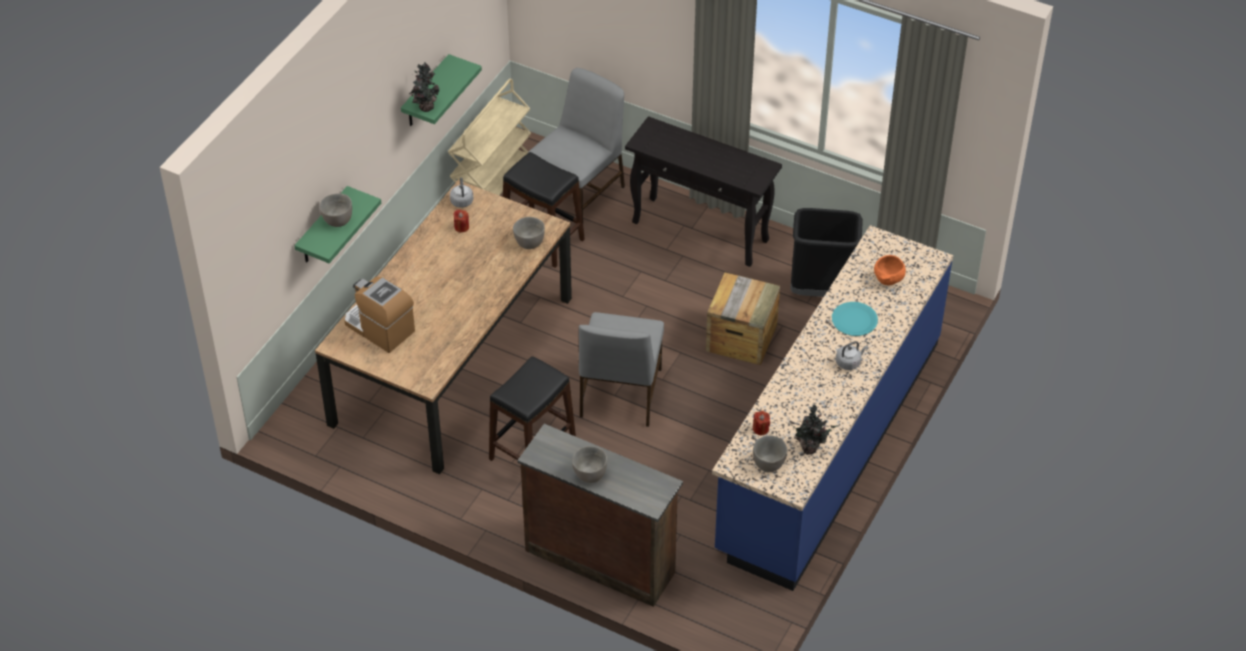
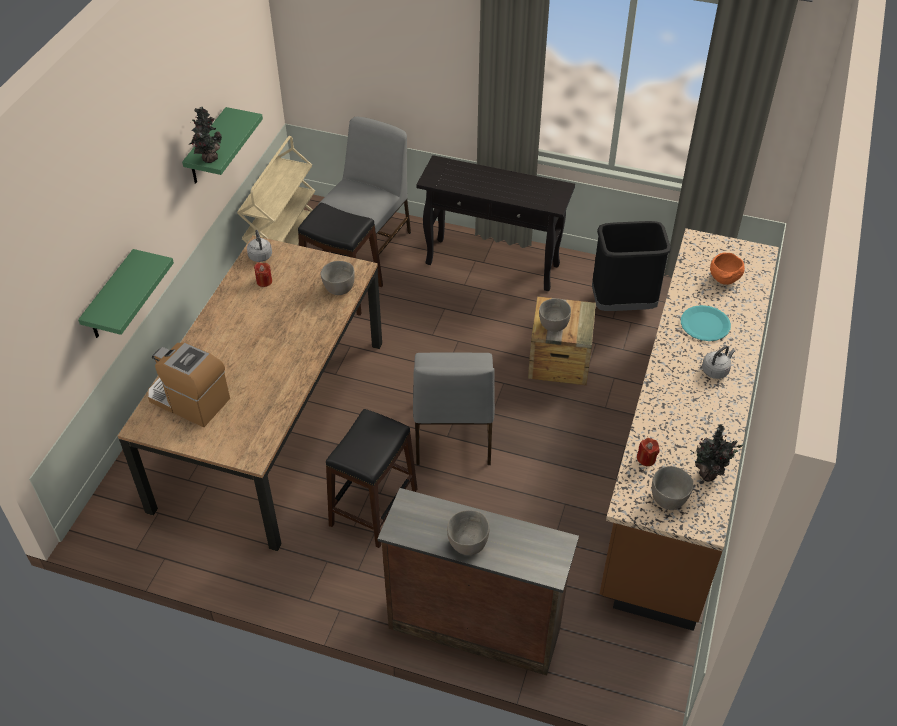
camera: 10 degrees left, 0 degrees up
(337, 220) = (125, 286): grey bowl -> grey bowl (553, 325)
(828, 445) = (678, 459): blue counter -> brown counter

